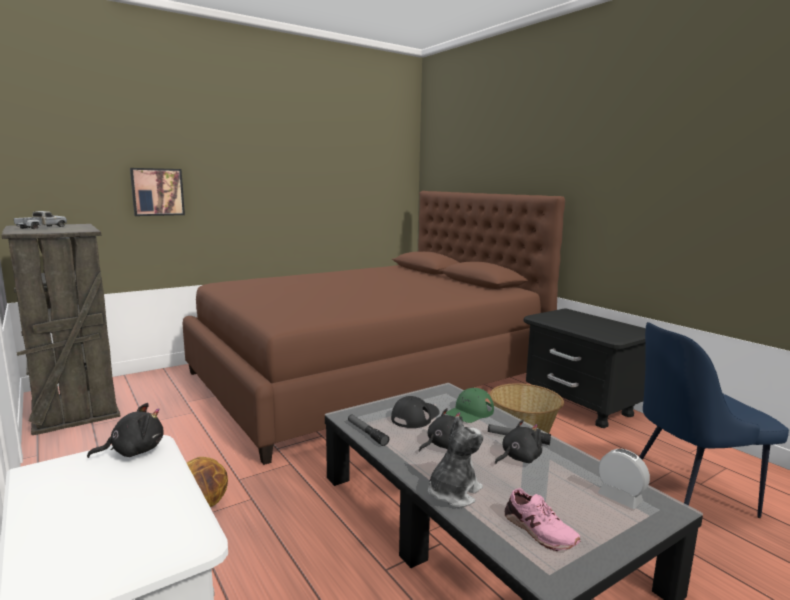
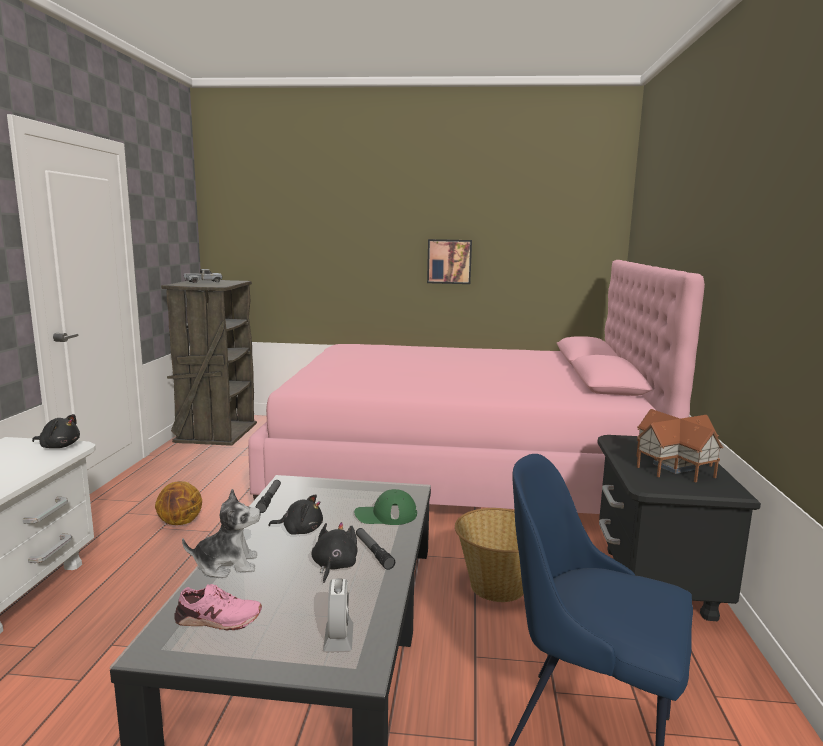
camera: 40 degrees right, 0 degrees up
(157, 192) = (317, 255): picture -> picture (449, 261)
(369, 376) = (460, 470): brown bed -> pink bed
(415, 416) = (332, 501): black cap -> none
(518, 458) = (334, 566): black plush toy -> black plush toy turned 90 degrees counterclockwise
(538, 531) = (217, 620): pink shoe -> pink shoe turned 90 degrees counterclockwise
(596, 325) = (672, 466): none -> toy house

